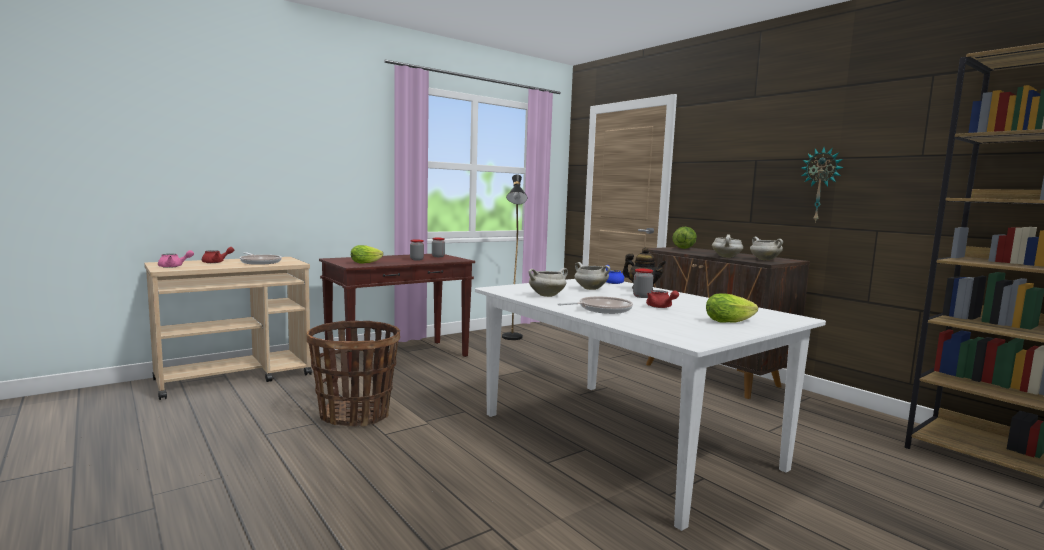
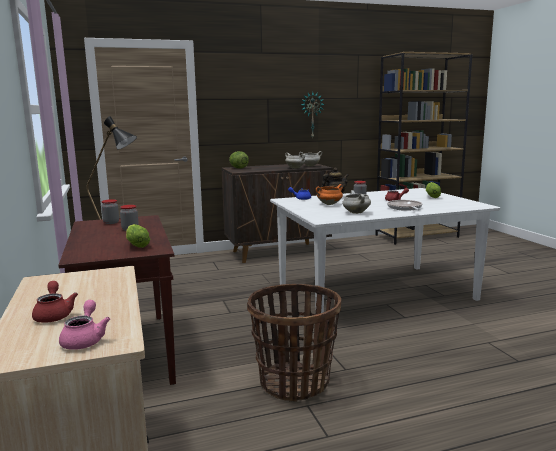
camera: 70 degrees left, 5 degrees up
(260, 262) = (87, 289): frying pan -> none
(590, 289) = (329, 204): white cooking pot -> orange cooking pot

